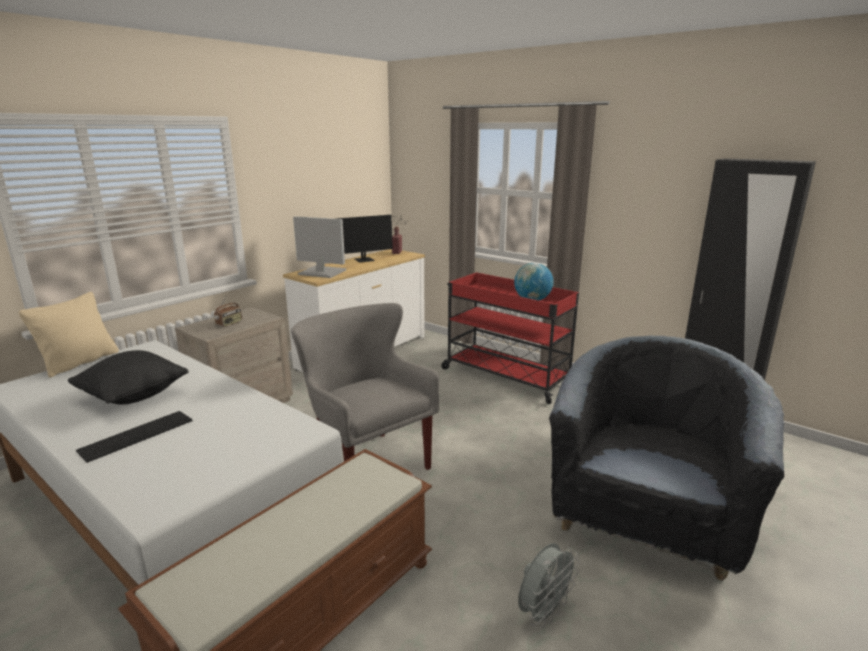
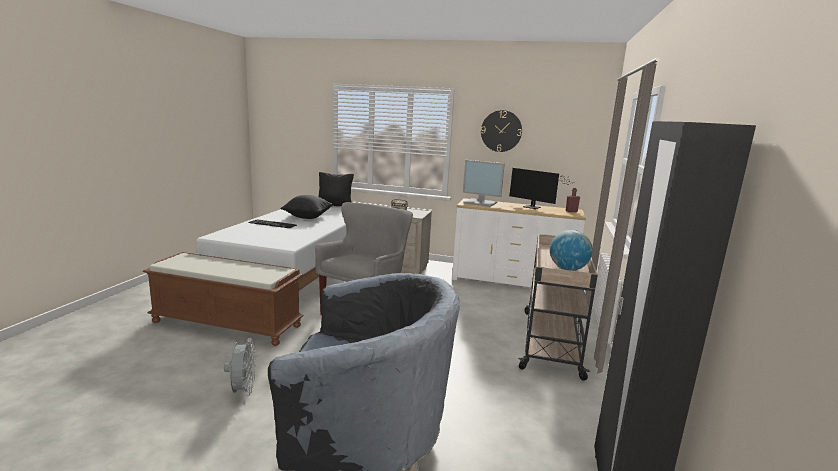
camera: 65 degrees right, 5 degrees down
(80, 362) = (335, 205): beige pillow -> black pillow
(295, 173) = (501, 131): none -> wall clock
(321, 272) = (481, 203): monitor -> monitor turned 120 degrees clockwise
(505, 376) = (550, 341): red cart -> beige cart
(543, 612) = (243, 390): grey fan -> grey fan turned 120 degrees counterclockwise

